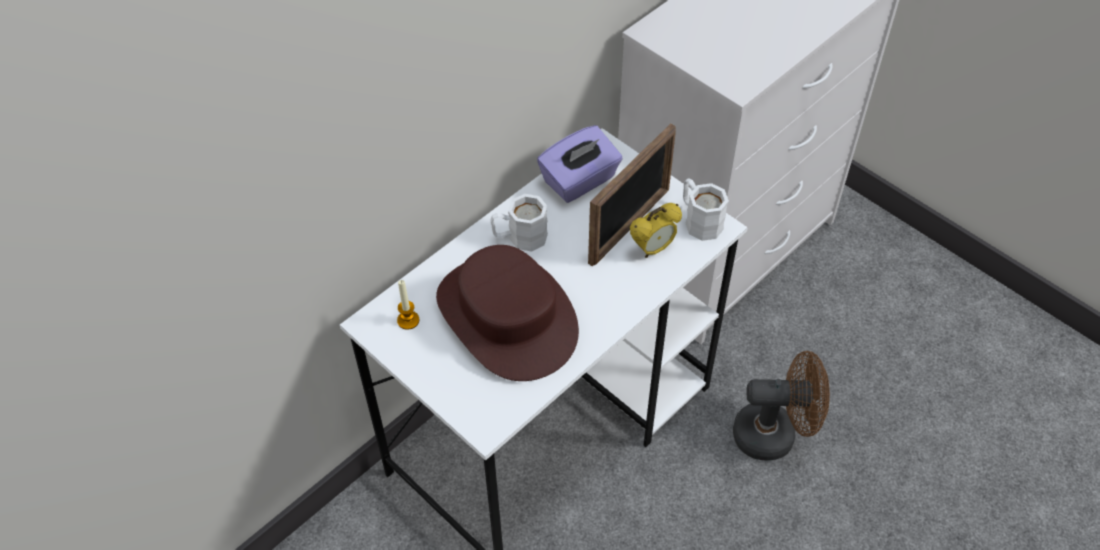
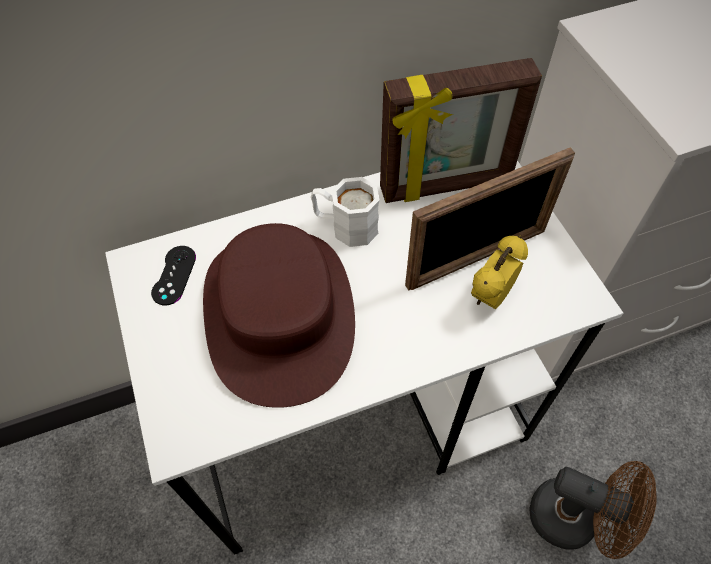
camera: 25 degrees right, 5 degrees up
(408, 320) = (174, 275): candle -> black game controller
(580, 181) = (446, 186): purple tissue box -> picture frame
(653, 249) = (490, 296): alarm clock -> alarm clock turned 135 degrees clockwise
(699, 220) = (564, 281): white mug -> none

